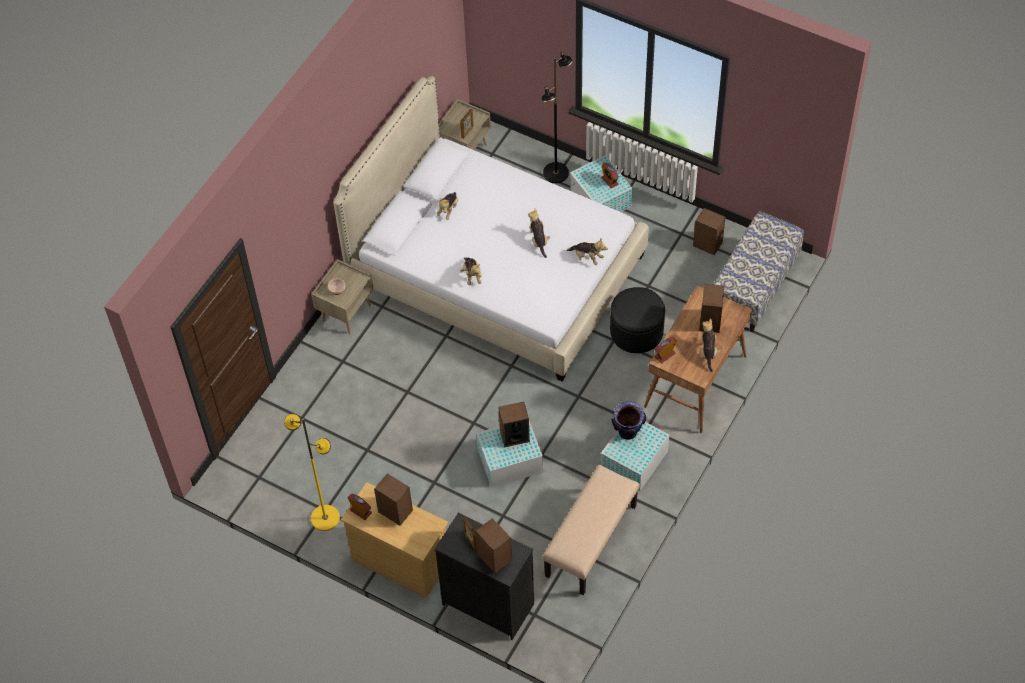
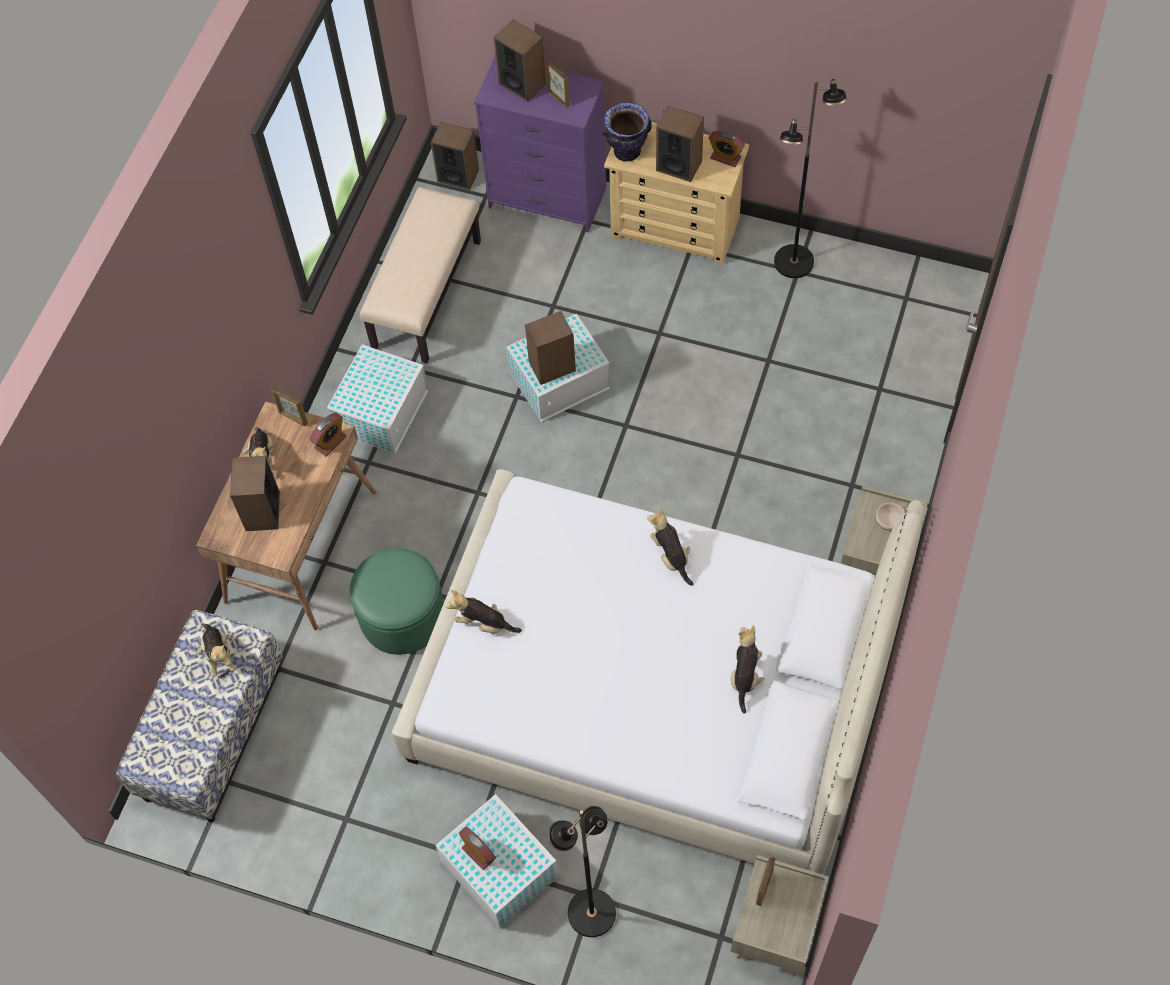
camera: 170 degrees right, 5 degrees up
(325, 517) = (794, 262): yellow floor lamp -> black floor lamp
(488, 603) = (547, 198): black dresser -> purple dresser
(538, 240) = (573, 642): plush toy -> plush toy (219, 655)
(628, 432) = (387, 400): vase -> vase (627, 151)
(636, 331) = (402, 615): black ottoman -> green ottoman
(687, 374) = (293, 418): none -> picture frame
(707, 244) = (298, 805): speaker -> speaker (458, 175)

